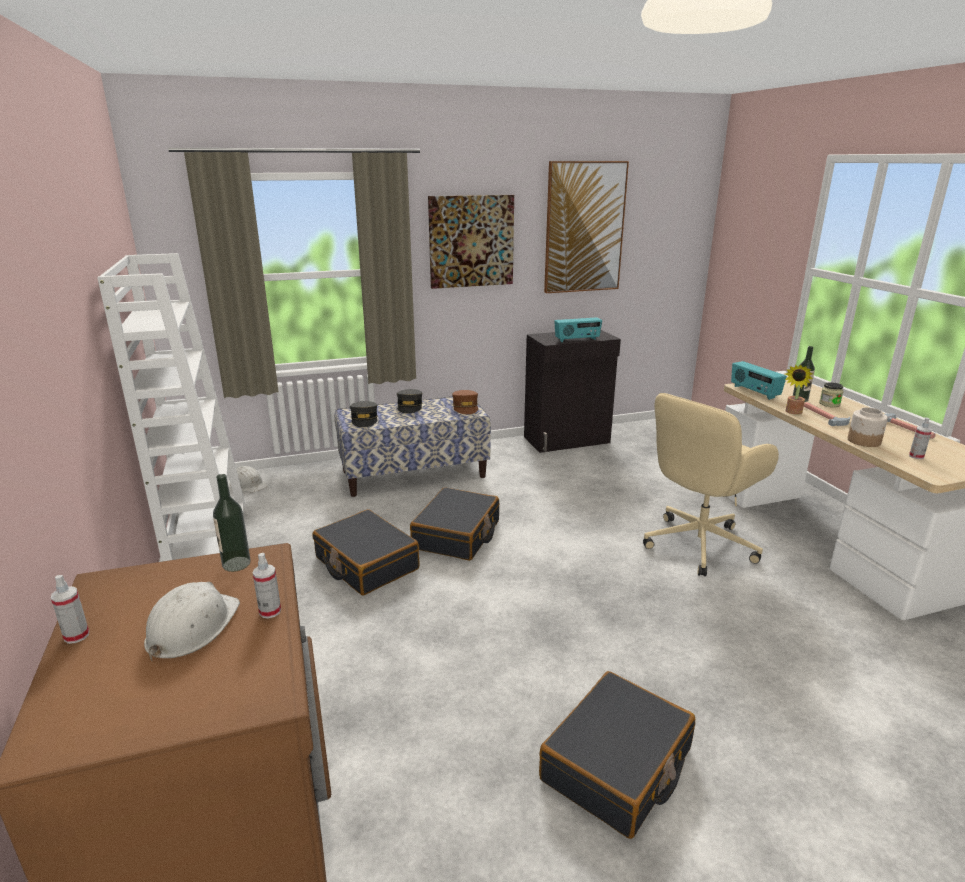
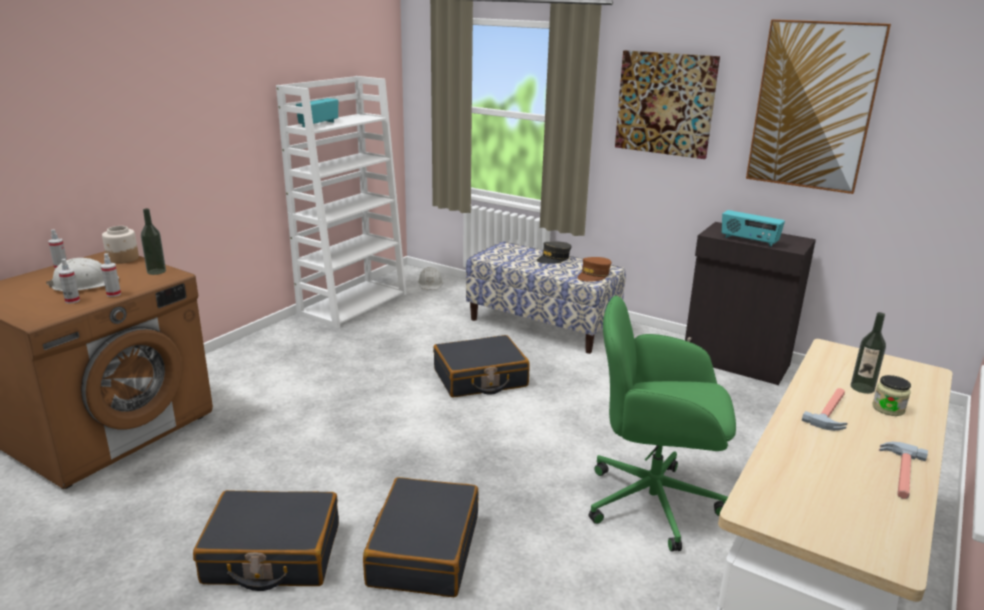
camera: 50 degrees right, 0 degrees up
(364, 420) = (500, 255): grey cap -> none
(366, 564) = (394, 362): black suitcase -> black suitcase (423, 550)
(699, 545) = (652, 503): beige office chair -> green office chair
(754, 392) = (826, 358): radio -> radio (318, 124)
(793, 412) = (801, 391): potted plant -> none
(864, 441) = (788, 449): jar -> jar (123, 259)
(916, 456) = (801, 491): spray bottle -> spray bottle (72, 300)

